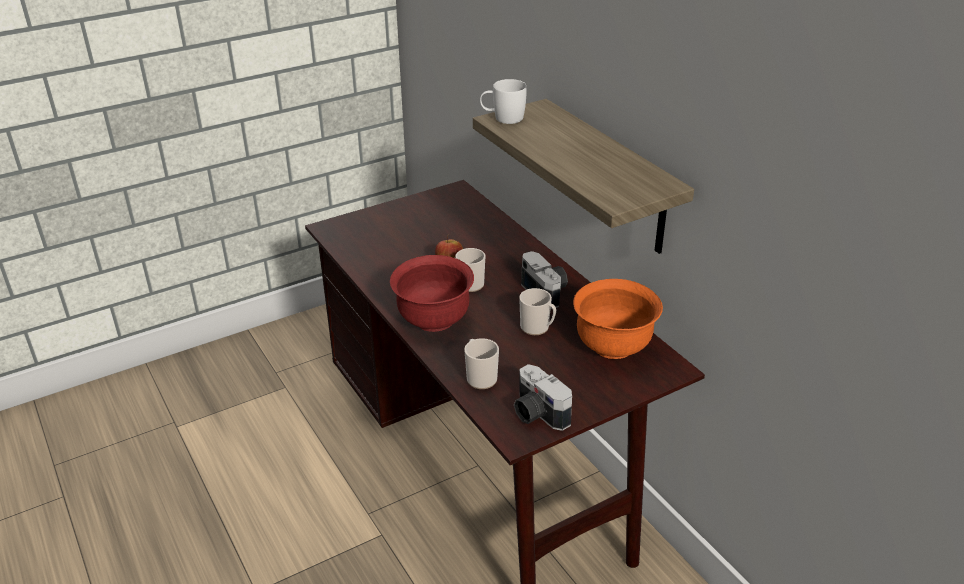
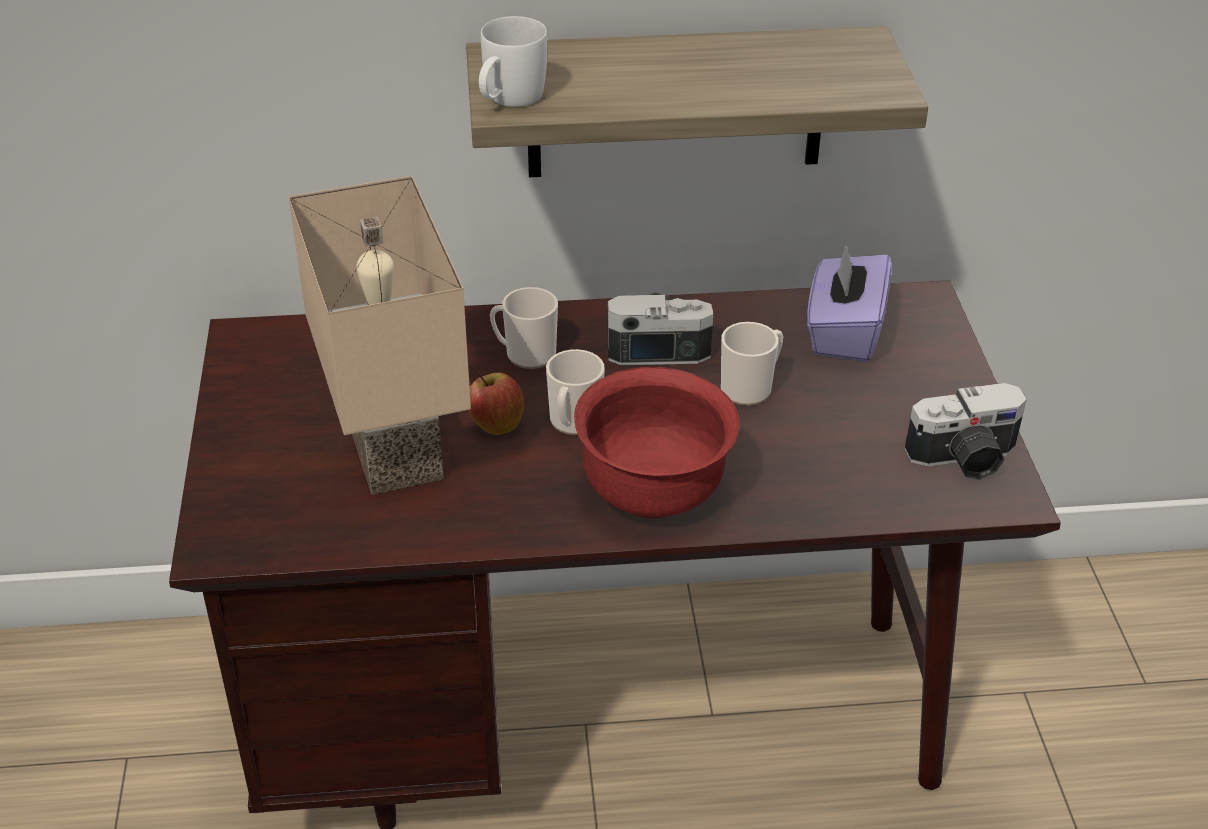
camera: 65 degrees left, 5 degrees up
(414, 248) = (401, 450): none -> beige table lamp
(480, 377) = (844, 489): mug -> mug (525, 354)
(613, 346) = (844, 332): orange bowl -> purple tissue box

